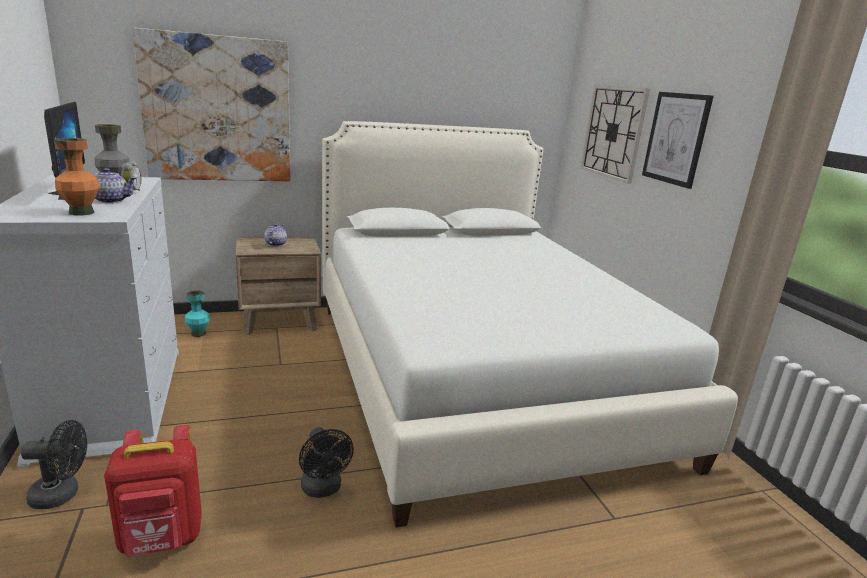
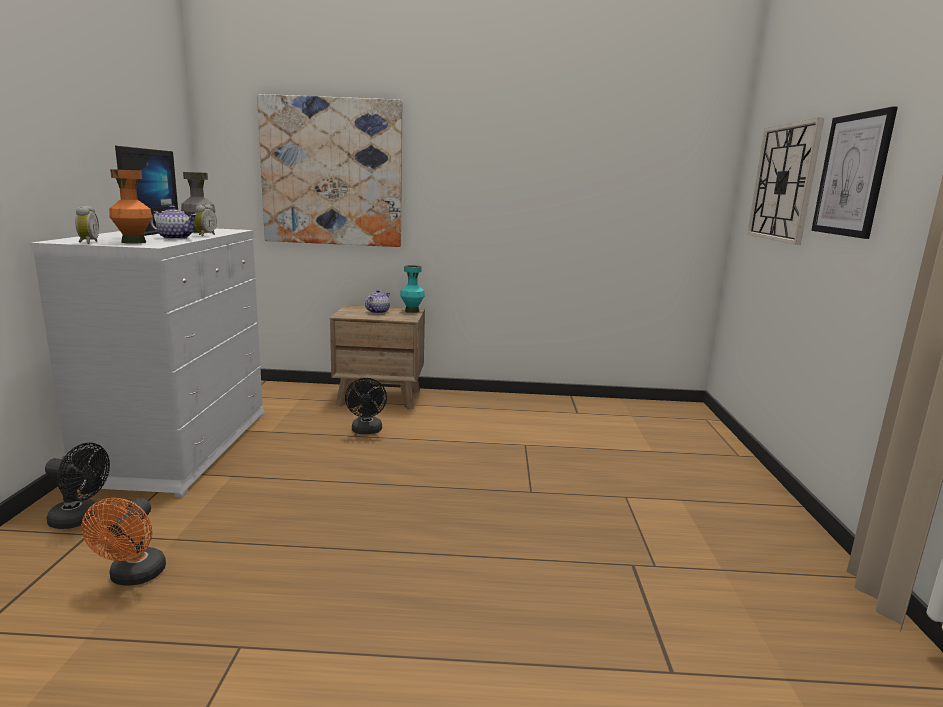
camera: 20 degrees right, 5 degrees down
(34, 218) = (87, 242): none -> alarm clock
(162, 540) = (134, 577): red backpack -> orange fan
(198, 333) = (294, 400): turquoise vase -> turquoise vase (412, 311)
(323, 489) = (320, 562): black fan -> black fan (367, 431)
(476, 374) = (571, 473): white bed -> none

